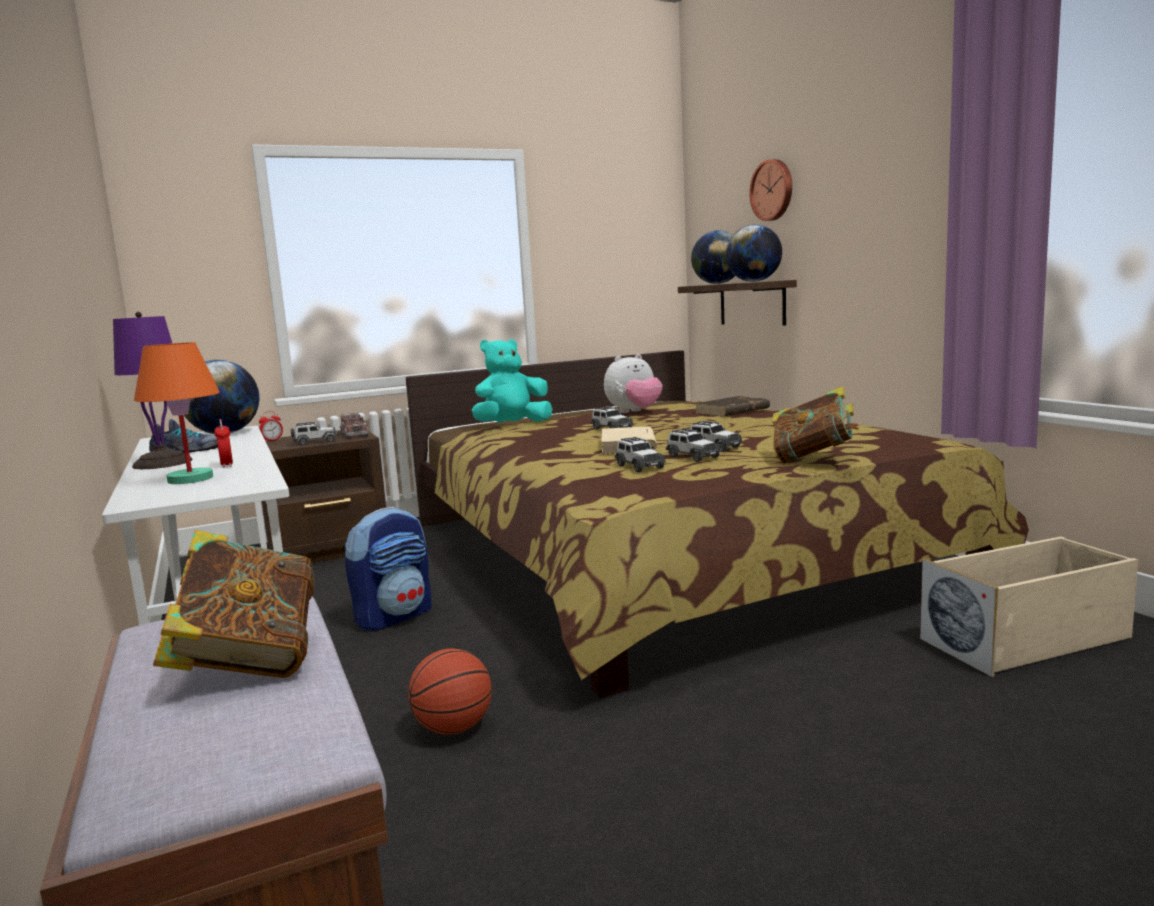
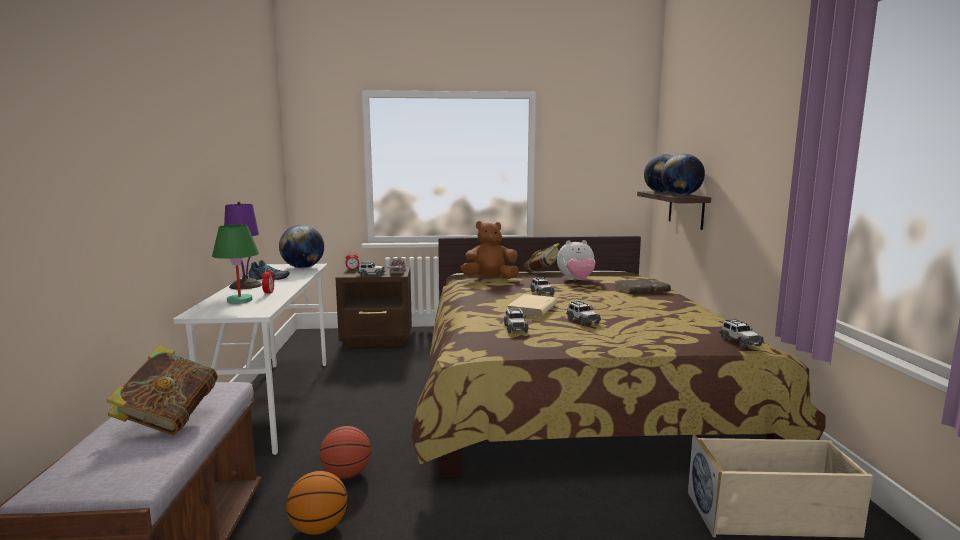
camera: 20 degrees right, 0 degrees up
(190, 479) = (239, 301): orange table lamp -> green table lamp
(394, 616) = (375, 393): backpack -> none
(478, 807) = (318, 528): none -> basketball
(512, 425) = (490, 279): turquoise plush toy -> brown plush toy
(692, 457) = (558, 326): toy car -> toy car (739, 342)
(773, 190) = (704, 128): wall clock -> none
(813, 459) = (633, 344): book -> book (543, 272)

